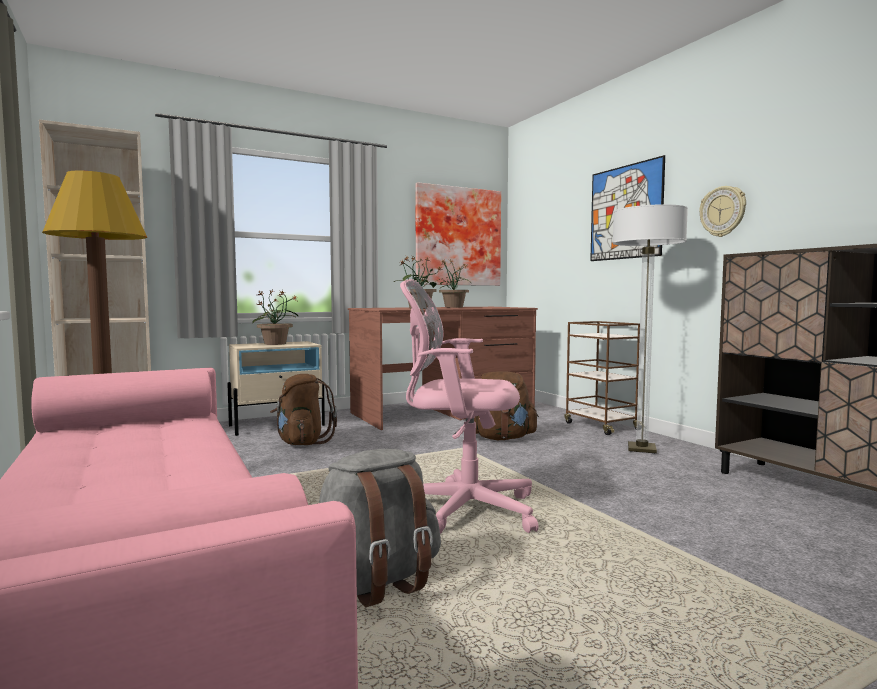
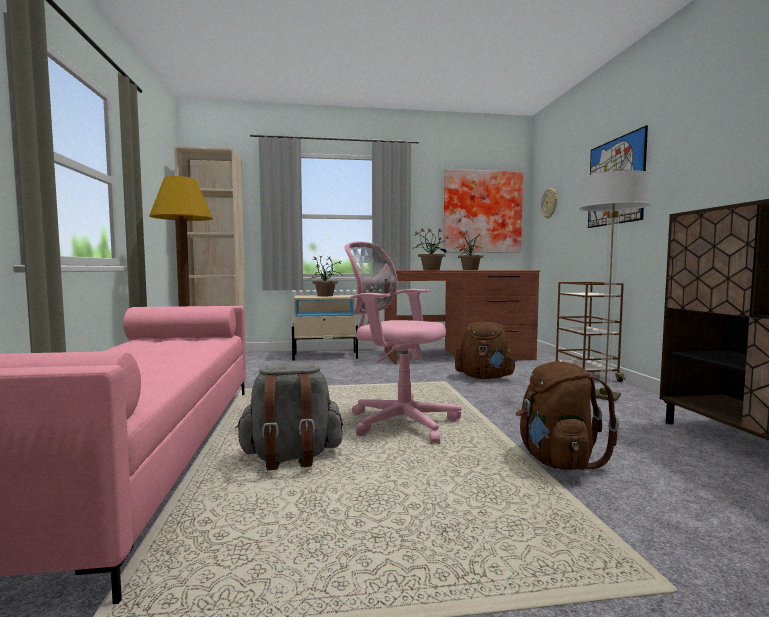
camera: 20 degrees right, 0 degrees up
(302, 442) = (331, 368): brown backpack -> brown backpack (557, 461)
(723, 211) = (694, 174): wall clock -> wall clock (549, 203)

